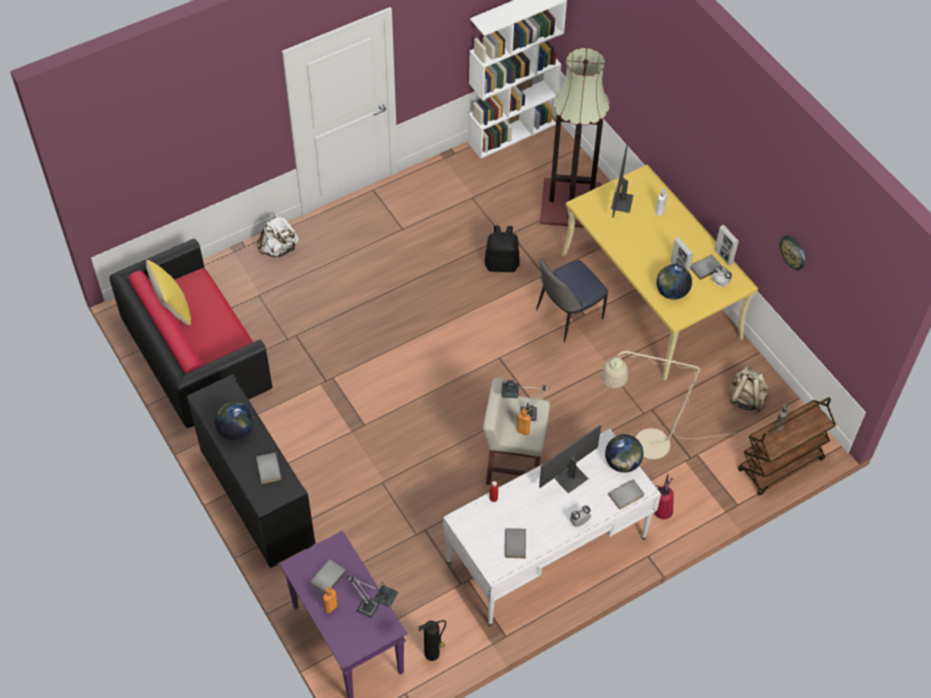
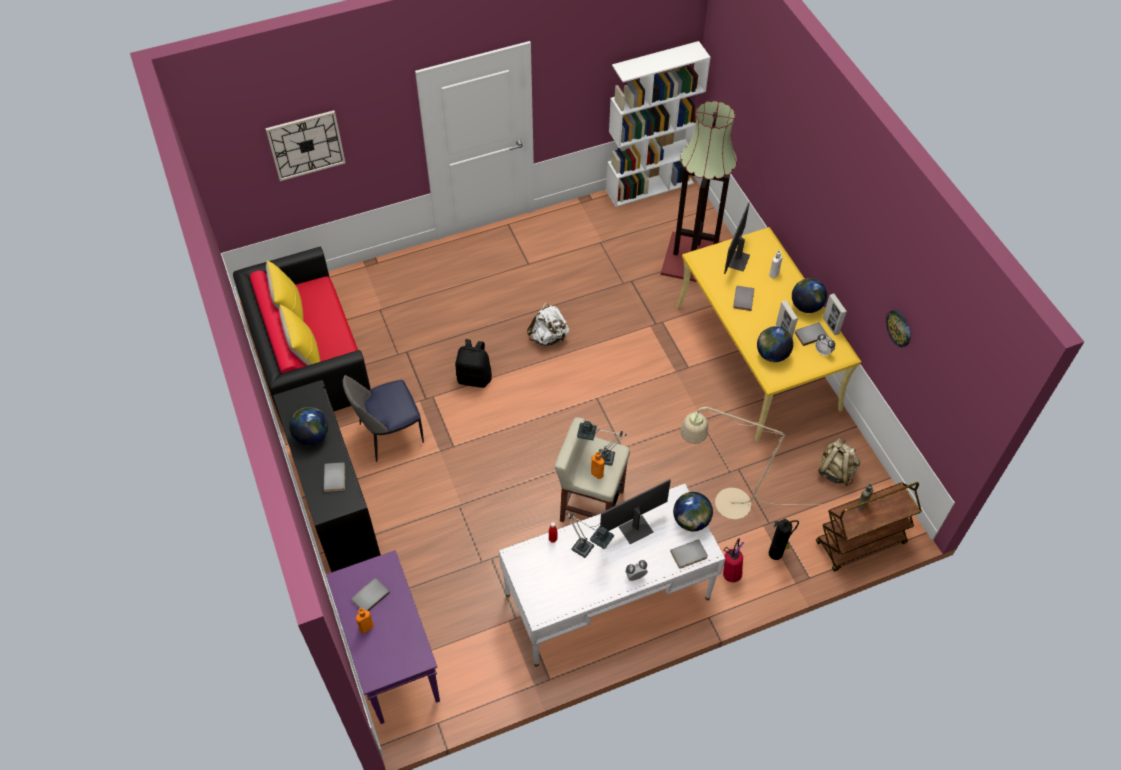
camera: 10 degrees right, 0 degrees up
(177, 138) = (306, 145): none -> wall clock
(199, 350) = (305, 353): none -> yellow pillow
(279, 249) = (408, 268): white backpack -> white backpack (548, 337)
(373, 610) = (407, 637): table lamp -> table lamp (587, 550)
(433, 653) = (473, 685): fire extinguisher -> fire extinguisher (776, 553)
(502, 264) = (617, 308): black backpack -> black backpack (474, 377)
(514, 544) = (564, 589): grey book -> grey book (742, 299)
(567, 316) = (671, 366): chair -> chair (389, 434)
(696, 240) = (806, 306): none -> globe

